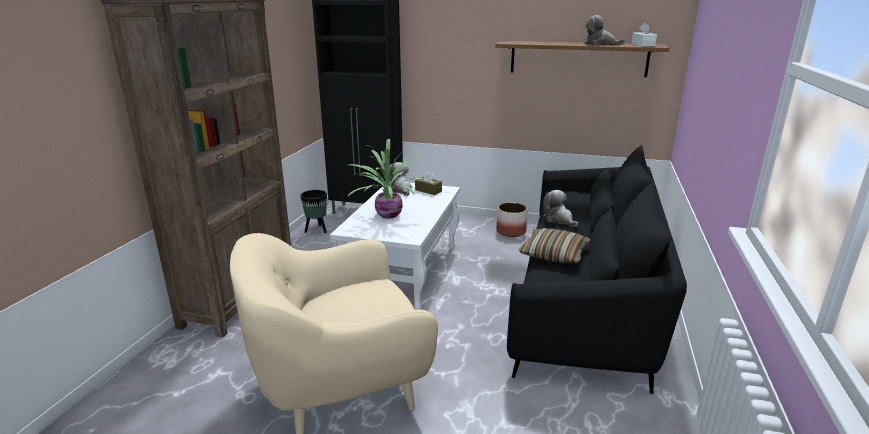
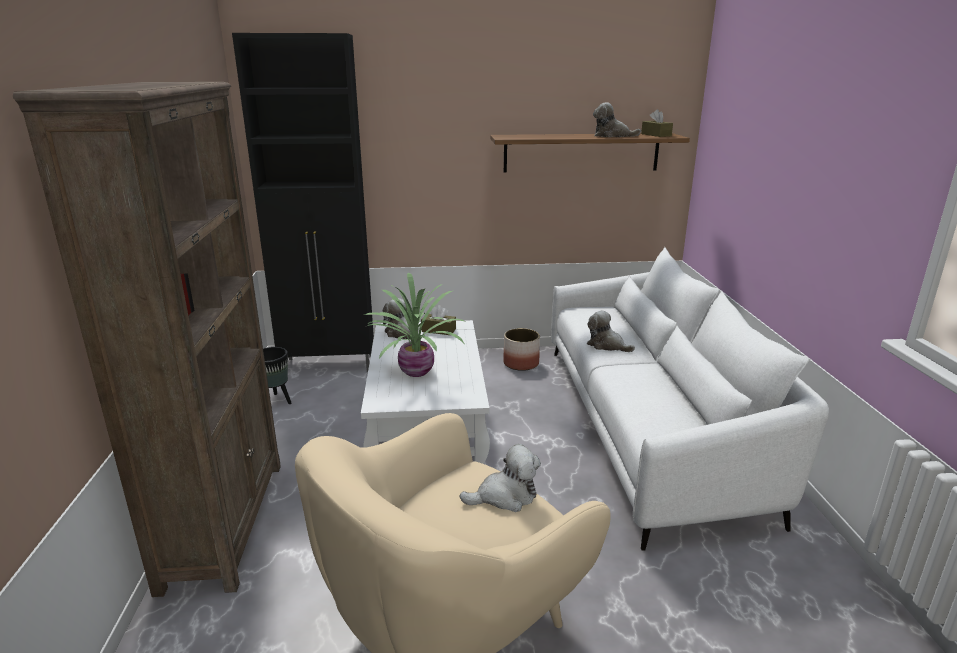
camera: 20 degrees left, 0 degrees up
(385, 302) = (505, 496): none -> plush toy
(554, 254) = (636, 390): pillow -> none
(586, 293) = (650, 425): black sofa -> white sofa
(643, 45) = (656, 135): white tissue box -> brown tissue box

